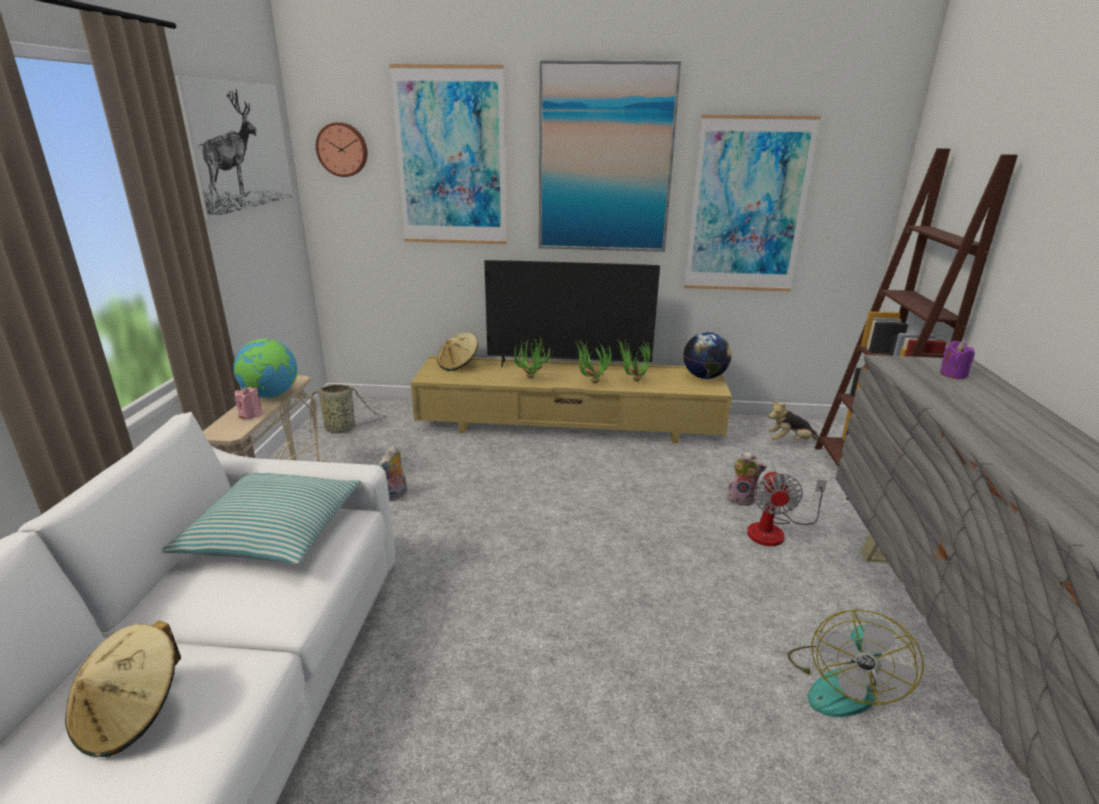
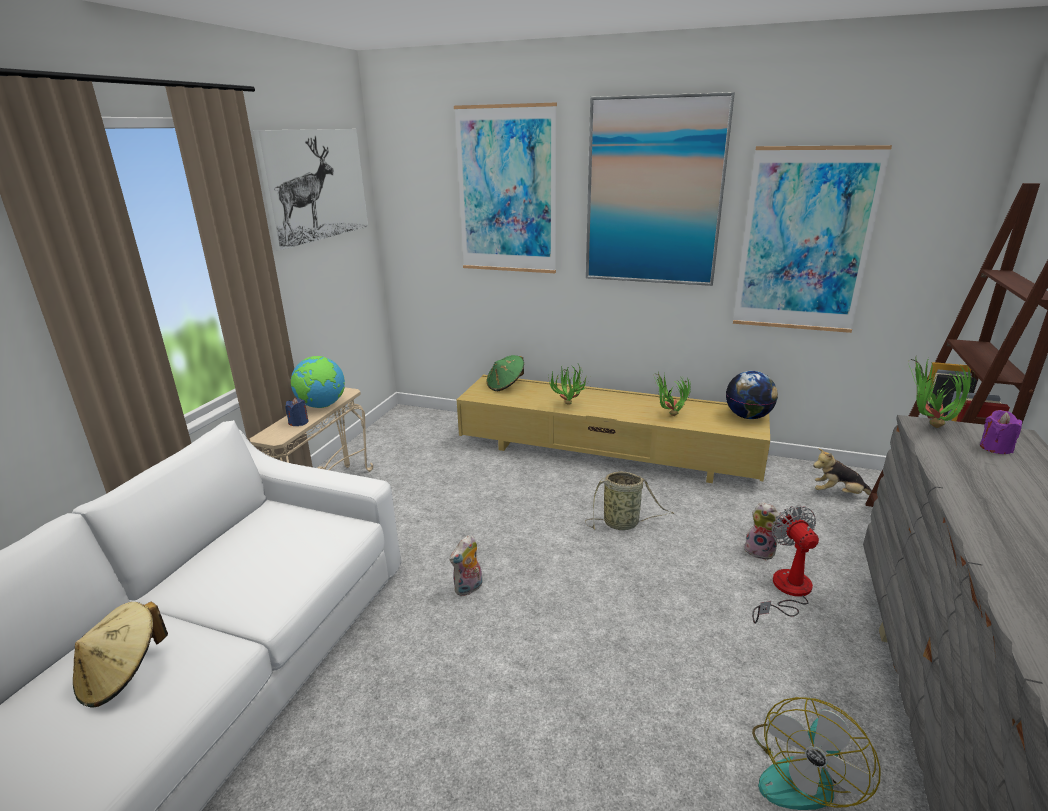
camera: 15 degrees right, 0 degrees up
(251, 415) = (299, 422): pink candle -> blue candle
(273, 532) = (283, 531): pillow -> none
(342, 149) = (413, 184): wall clock -> none
(343, 429) = (398, 436): basket -> basket (623, 523)
(395, 495) = (423, 505): plush toy -> plush toy (469, 589)
(458, 365) = (505, 385): beige hat -> green hat
(568, 366) = (610, 394): television -> none
(590, 383) = (624, 414): potted plant -> potted plant (927, 427)
(775, 530) = (786, 591): fan -> fan turned 150 degrees clockwise

